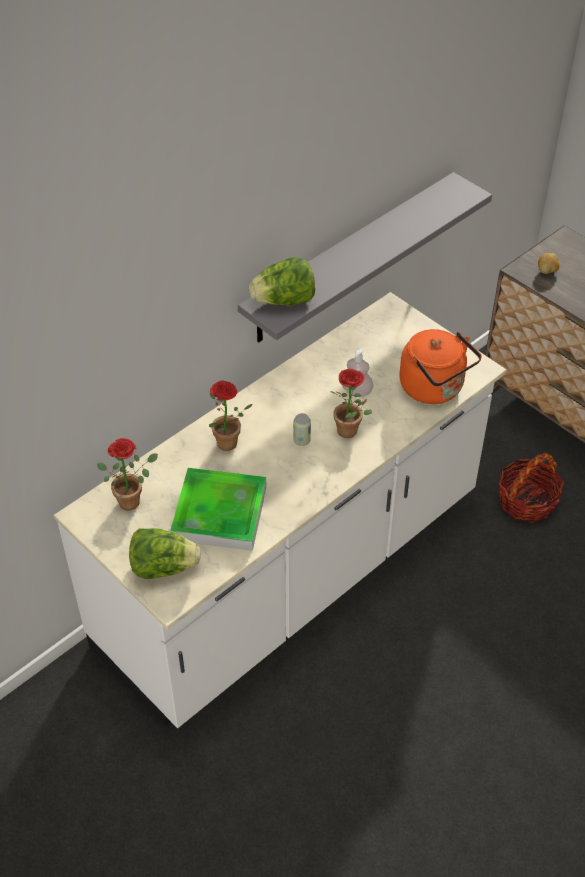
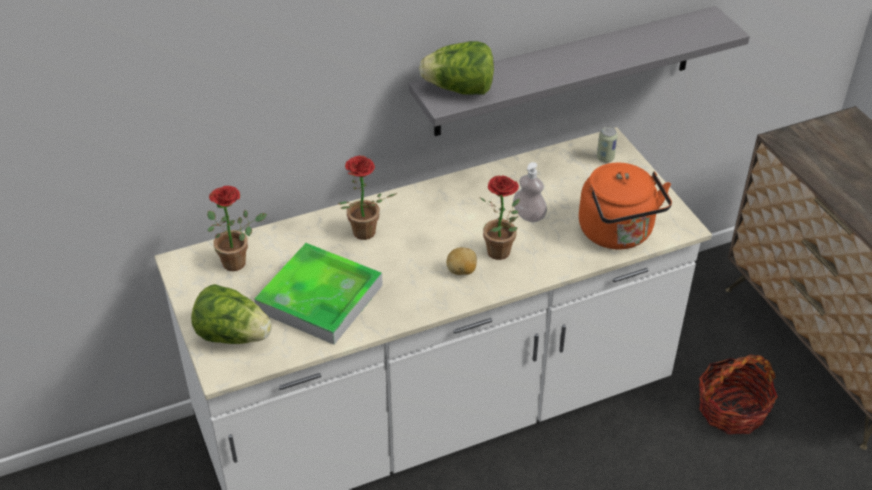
camera: 20 degrees right, 5 degrees down
(301, 440) = (444, 249): can -> can (605, 158)
(547, 271) = (812, 147): potato -> potato (461, 271)

